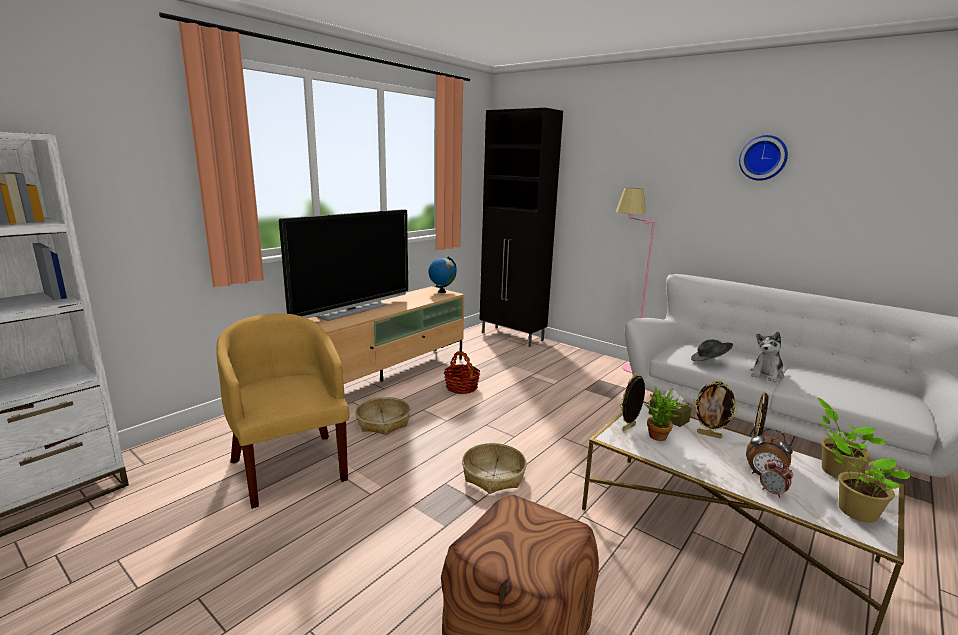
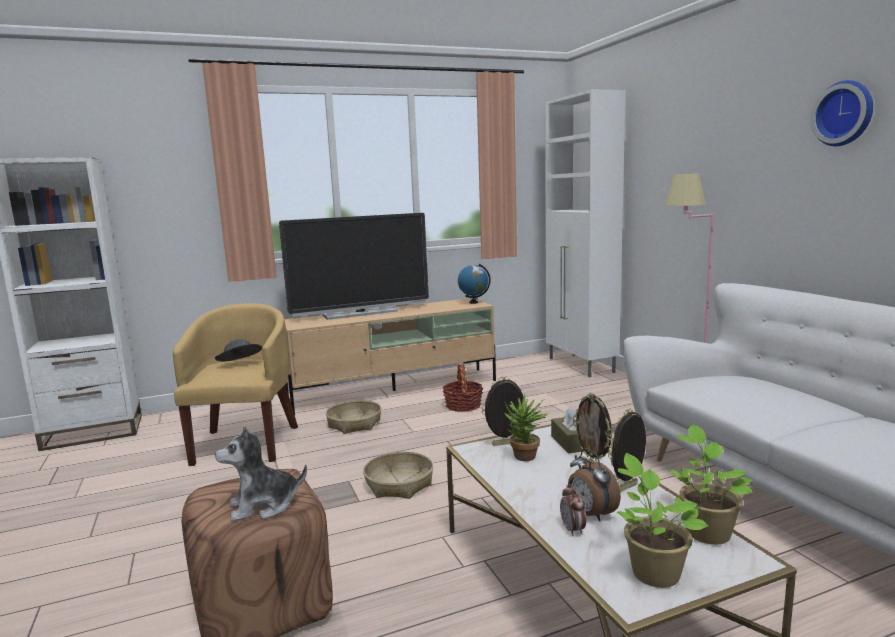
camera: 30 degrees right, 5 degrees down
(512, 337) = (581, 365): black cabinet -> white cabinet
(709, 361) = (722, 396): grey hat -> grey hat (239, 364)
(766, 374) = (790, 420): plush toy -> plush toy (263, 506)

